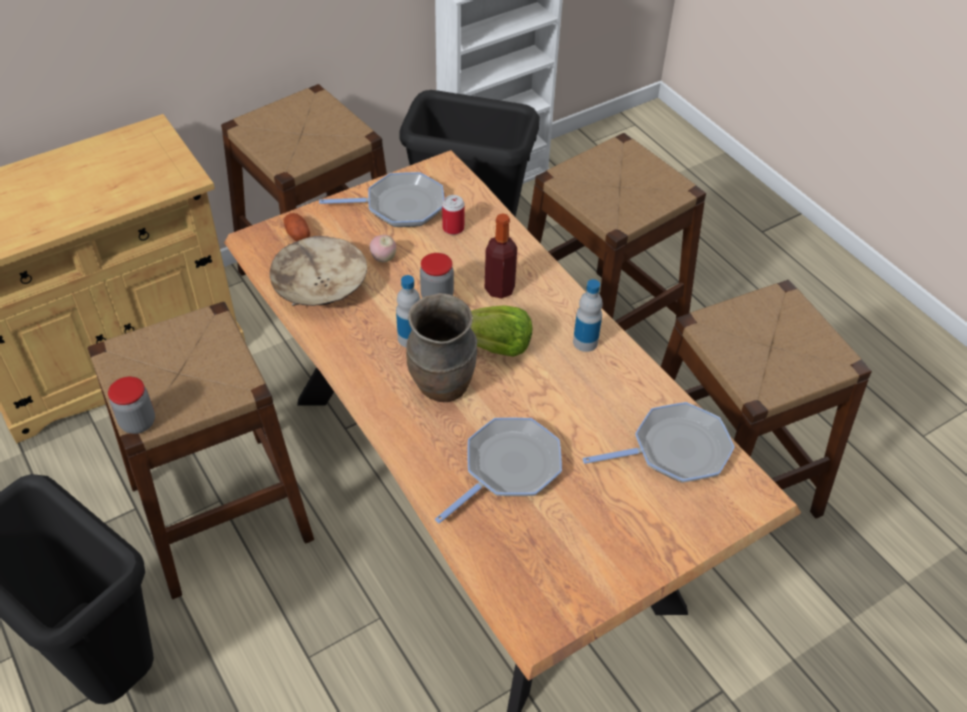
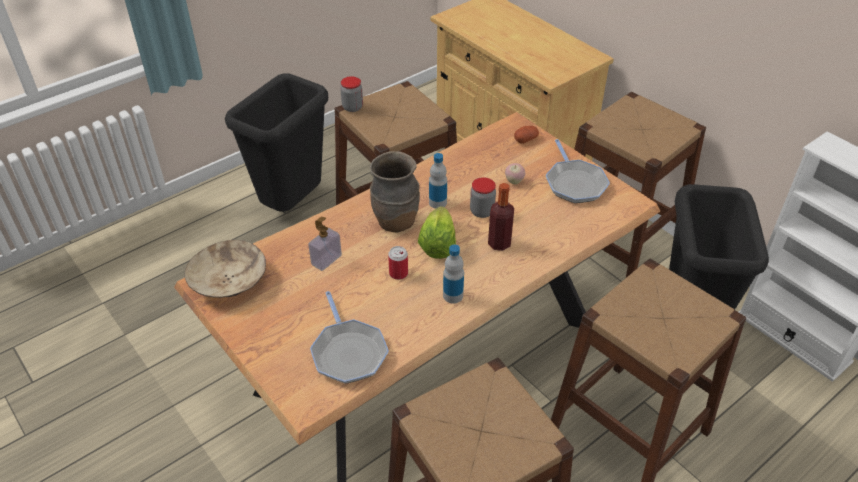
camera: 85 degrees right, 5 degrees down
(320, 286) = (477, 156): beige bowl -> beige bowl (229, 281)
(453, 228) = (560, 213): can -> can (398, 273)
(508, 468) = (326, 260): frying pan -> soap dispenser

